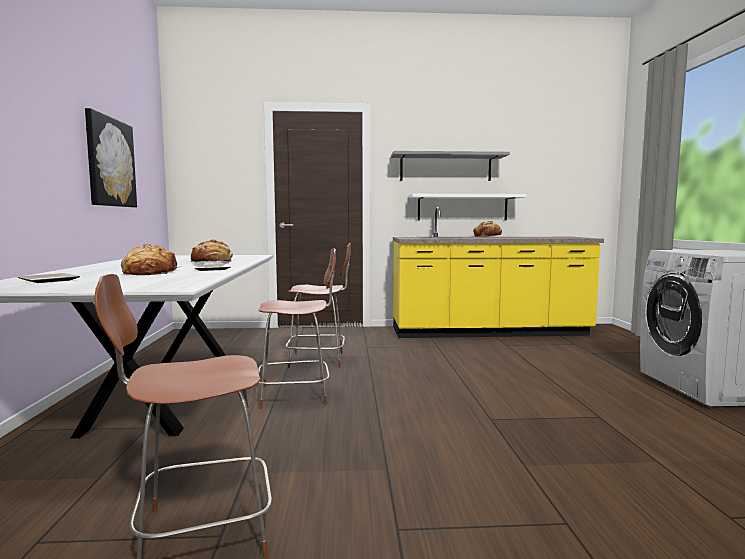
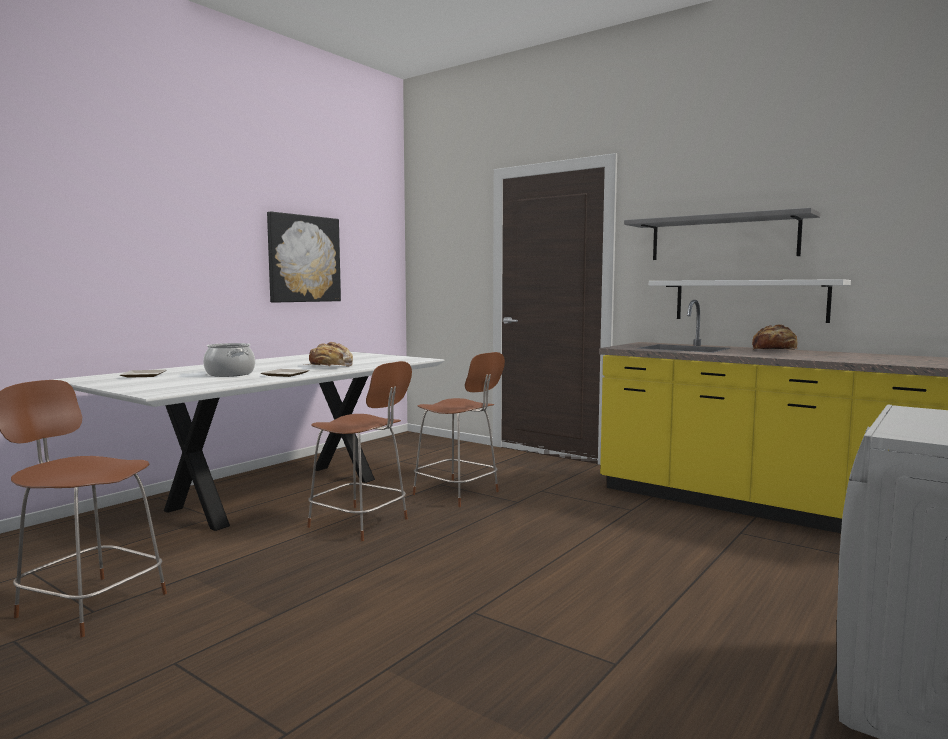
camera: 40 degrees right, 0 degrees up
(150, 272) = (229, 374): bread -> cooking pot

